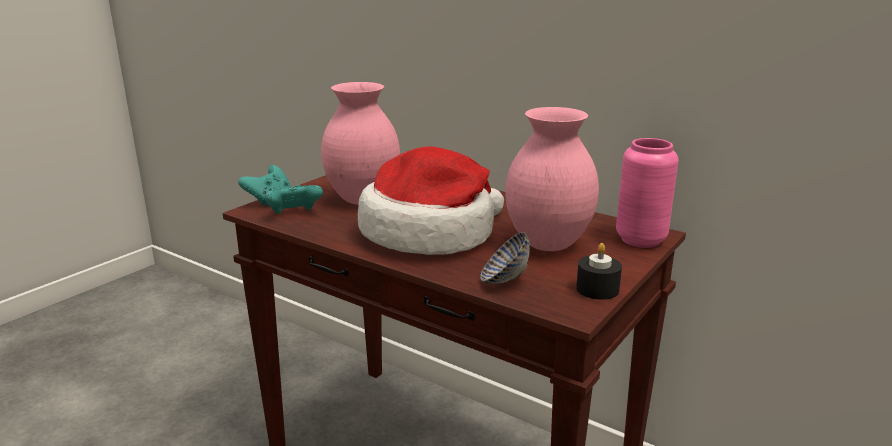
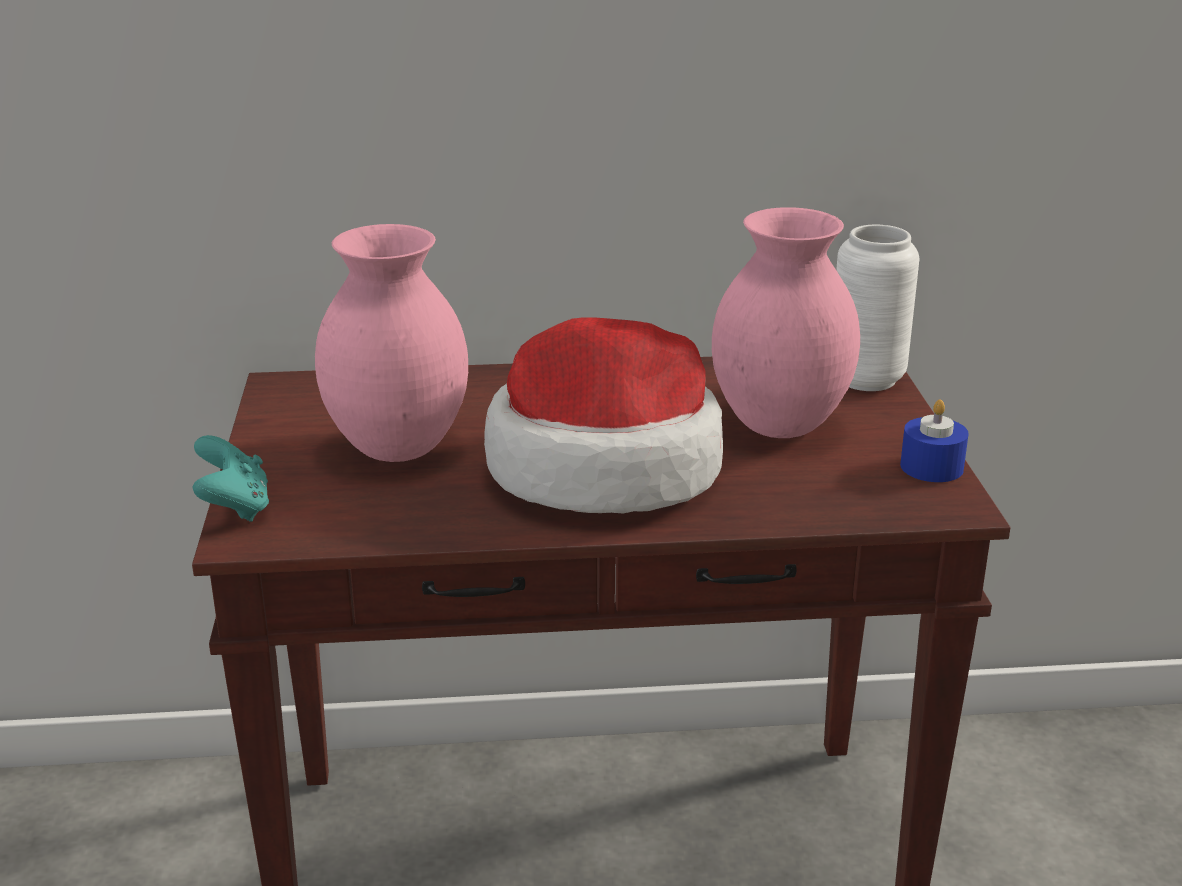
camera: 40 degrees left, 5 degrees up
(294, 214) = (336, 517): turquoise game controller -> none
(504, 280) = (818, 499): bowl -> none
(597, 289) = (931, 467): black candle -> blue candle
(640, 240) = (866, 379): pink vase -> white vase

